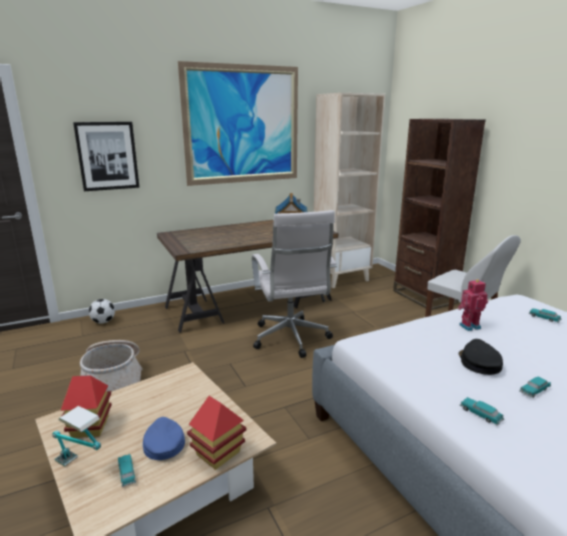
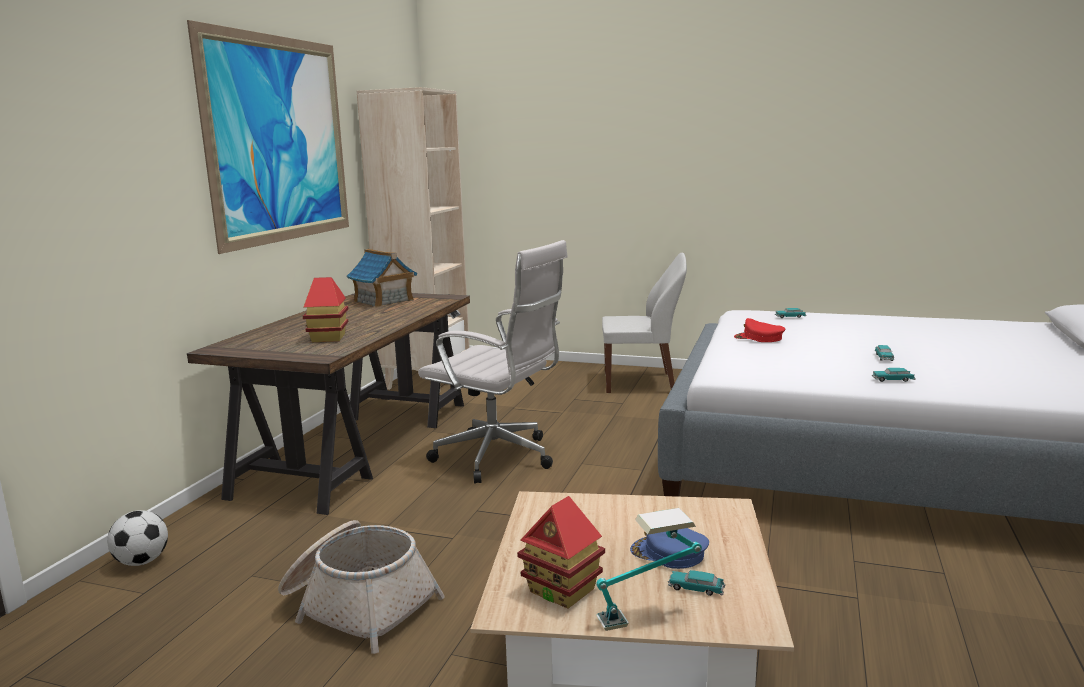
camera: 45 degrees left, 5 degrees down
(107, 156) = (92, 204): picture -> none
(218, 453) = (730, 530): toy house -> toy house (328, 338)
(424, 297) = (557, 369): brown bookcase -> none
(469, 326) = (759, 338): toy robot -> red cap
(479, 362) = (821, 355): black cap -> none

